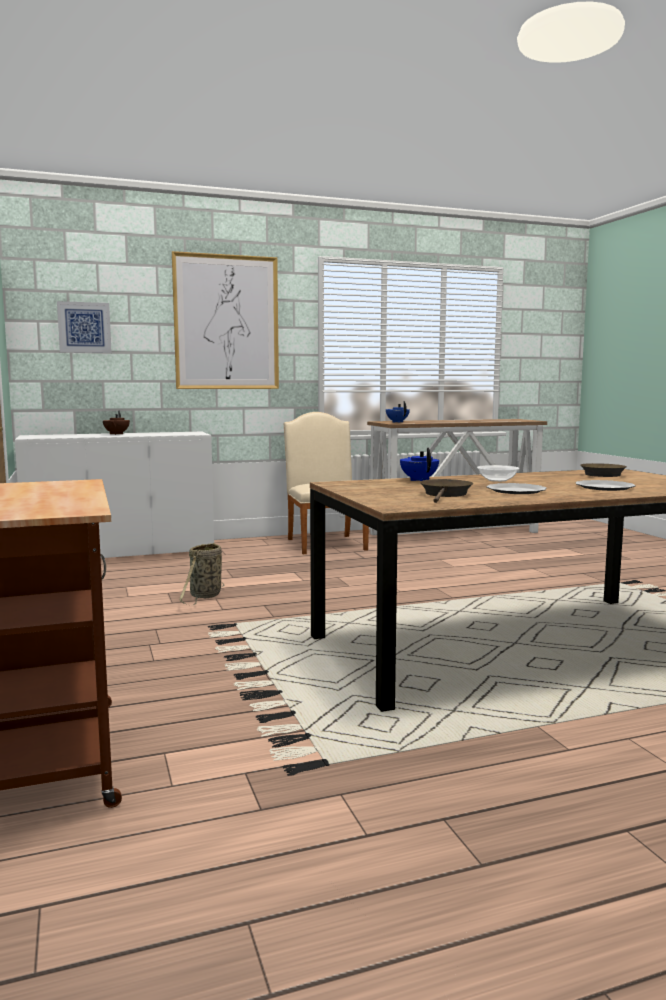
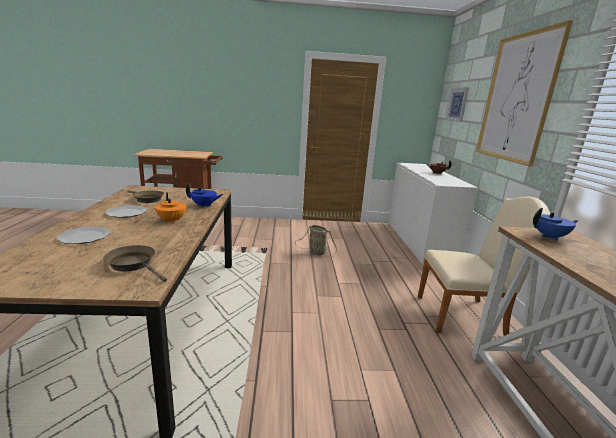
camera: 105 degrees right, 10 degrees up
(497, 480) = (171, 221): bowl -> orange teapot

